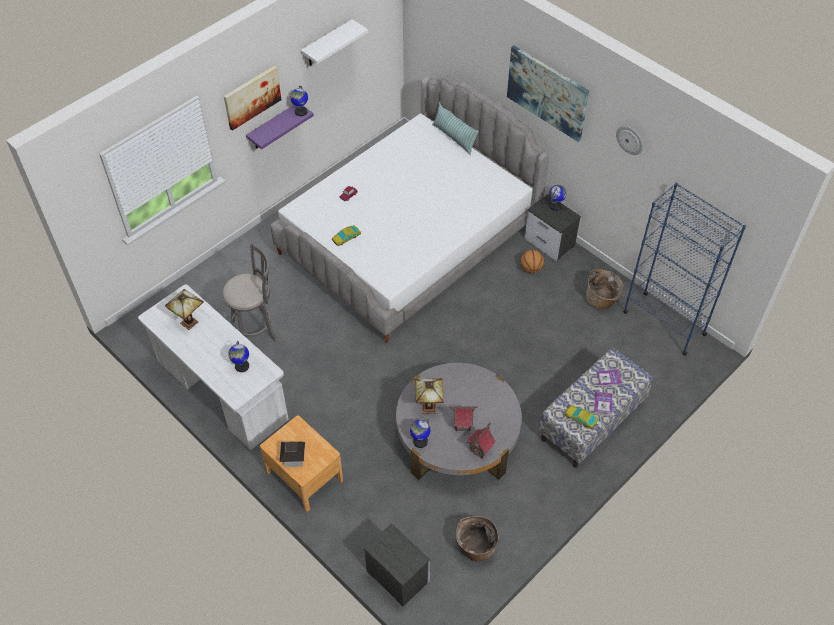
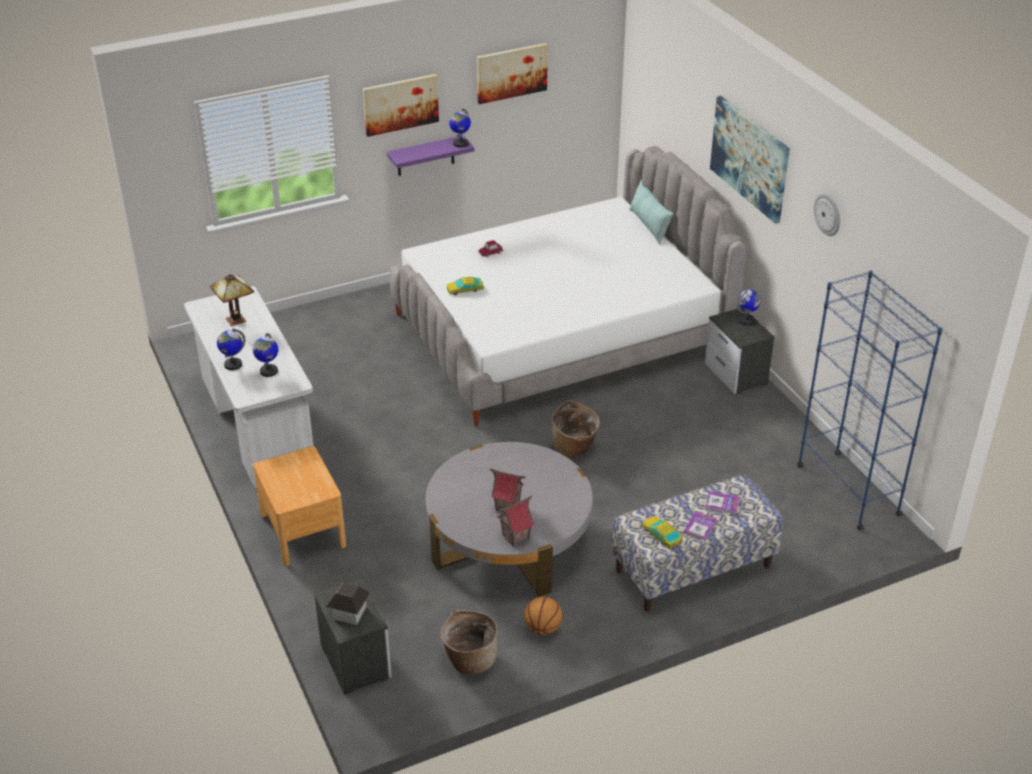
camera: 20 degrees right, 15 degrees down
(256, 330) = (330, 379): grey stool -> none
(293, 458) = (284, 485): toy house -> toy house (349, 612)
(327, 44) = (511, 72): white shelf -> picture
(420, 441) = (445, 510): globe -> globe (233, 364)
(428, 406) = (475, 478): table lamp -> none
(531, 269) = (697, 395): basketball -> basketball (543, 629)
(602, 300) = (774, 447): basket -> basket (574, 447)

